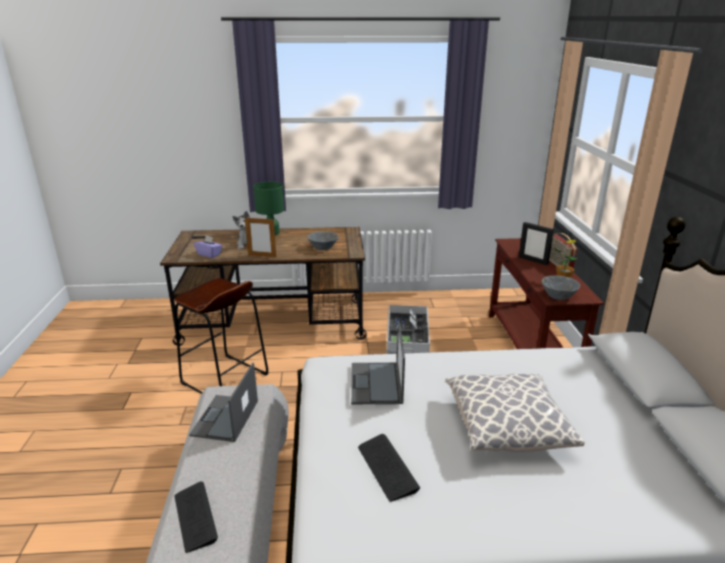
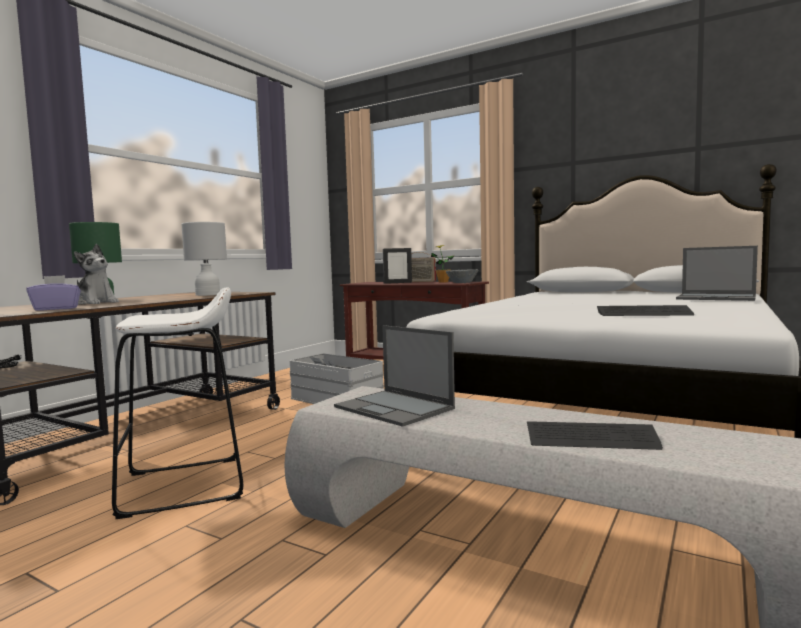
camera: 55 degrees left, 20 degrees down
(225, 379) = (184, 486): brown stool -> white stool
(262, 256) = (150, 301): picture frame -> none
(323, 247) = (208, 295): grey bowl -> grey table lamp
(376, 384) = (509, 307): laptop -> laptop (717, 298)
(506, 427) = (612, 301): pillow -> none

